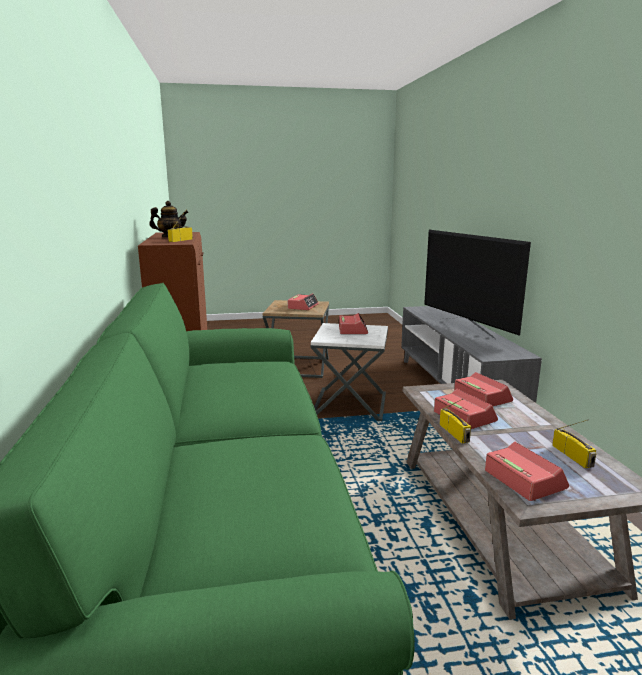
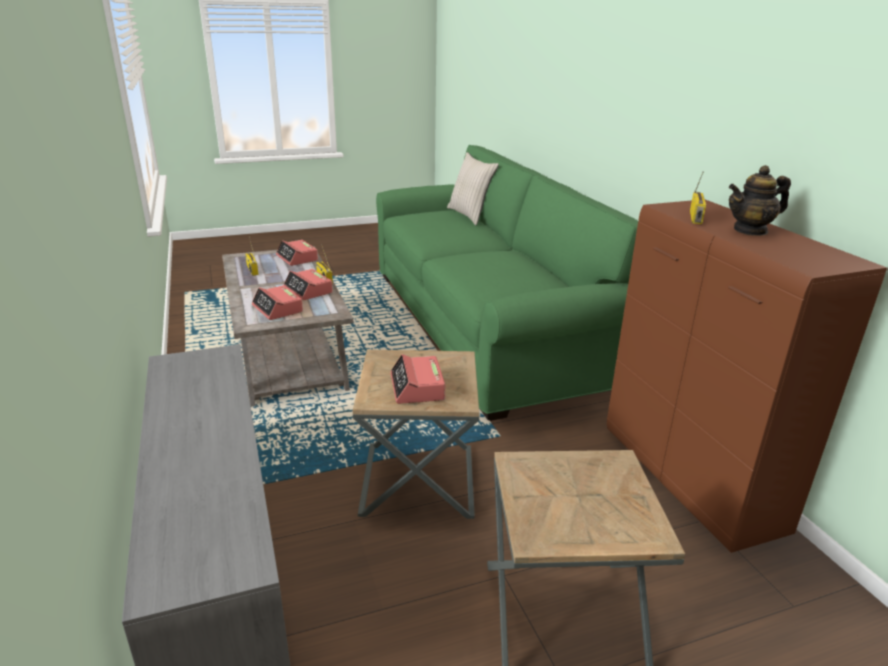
camera: 170 degrees right, 10 degrees up
(170, 519) = (470, 215): none -> beige pillow
(303, 306) = (565, 498): alarm clock -> none
(350, 404) = (418, 480): white side table -> brown side table
(466, 328) = (187, 439): television -> none

